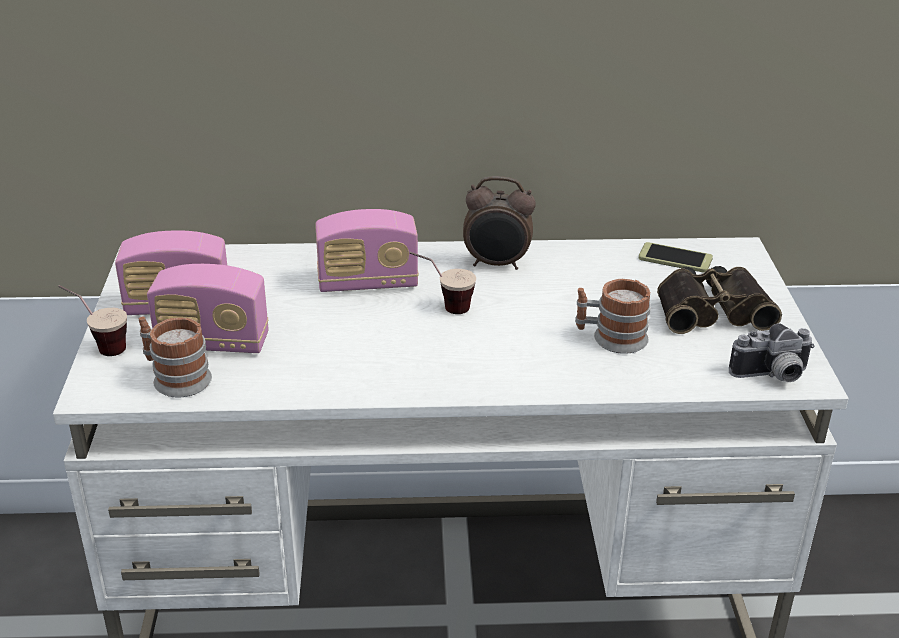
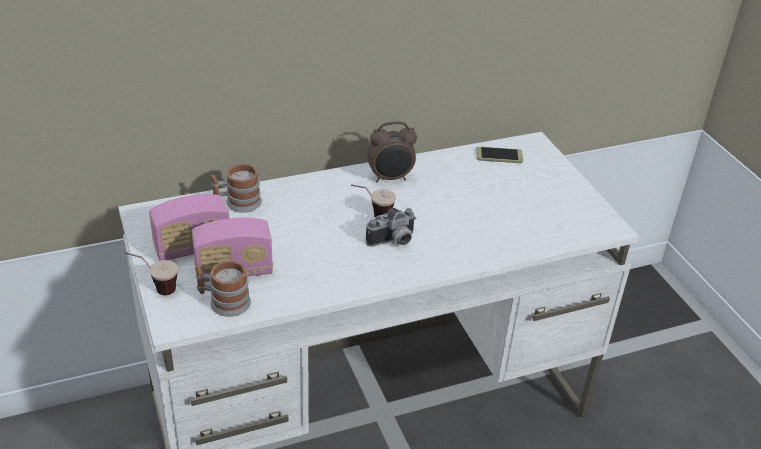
camera: 20 degrees left, 5 degrees up
(368, 283) = (313, 207): radio -> none
(610, 338) = (487, 220): mug -> mug (237, 203)
(712, 309) = (537, 189): binoculars -> none
(772, 376) = (592, 229): camera -> camera (393, 241)

